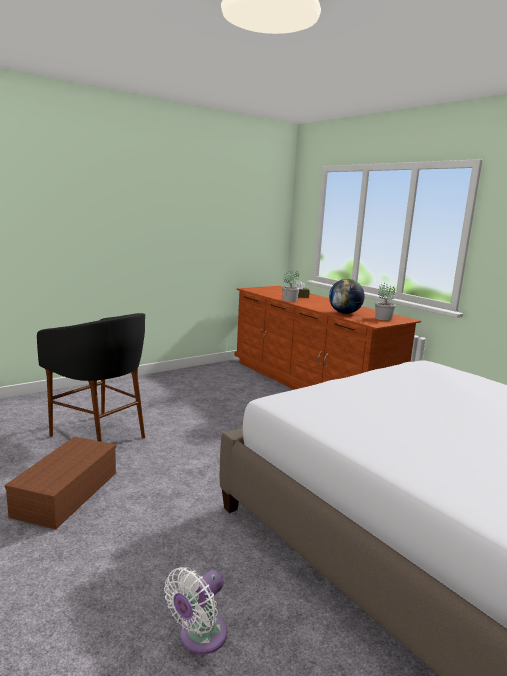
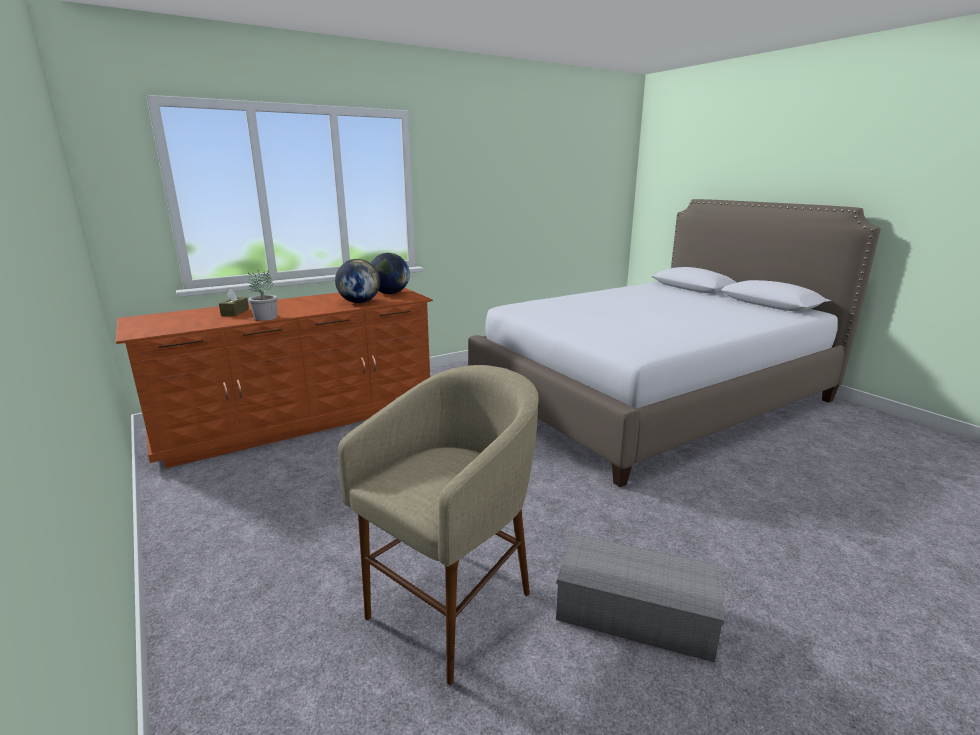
camera: 85 degrees left, 5 degrees up
(66, 492) = (633, 613): brown storage box -> grey storage box
(100, 436) = (453, 607): black stool -> beige stool
(199, 637) = (782, 498): white fan -> none
(383, 318) = (390, 293): potted plant -> globe

